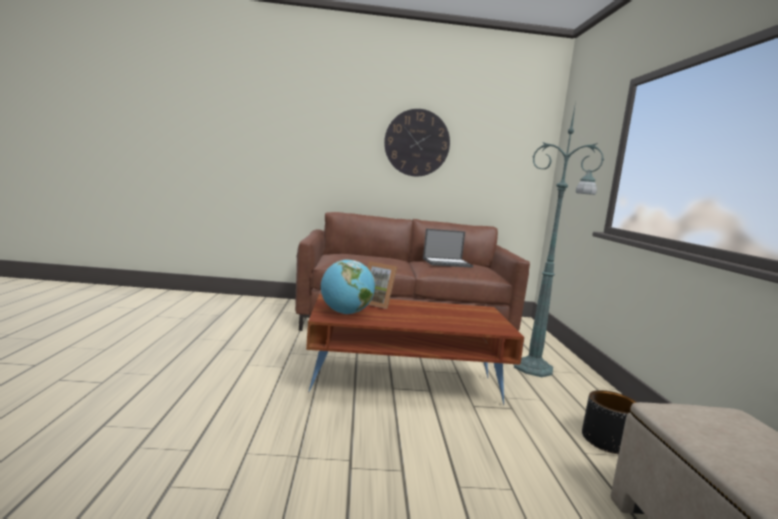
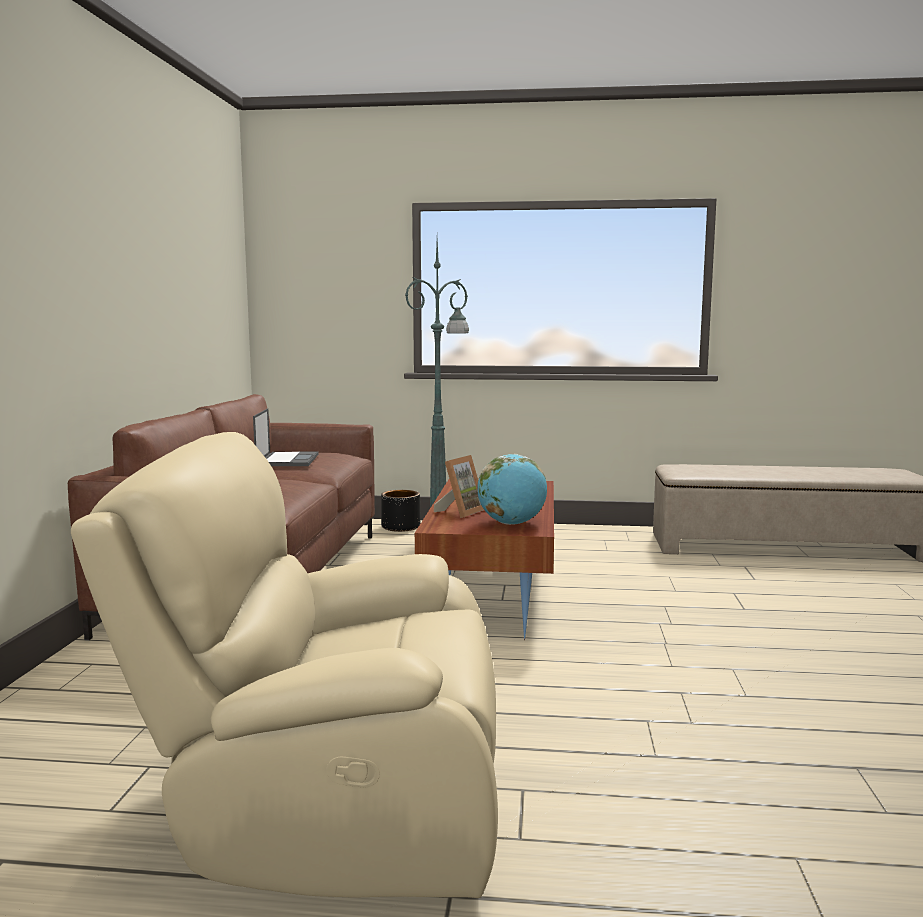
camera: 80 degrees left, 0 degrees up
(129, 345) = (333, 802): none -> beige armchair
(417, 143) = (150, 269): wall clock -> none
(608, 441) = (586, 541): black planter -> black planter (401, 527)

